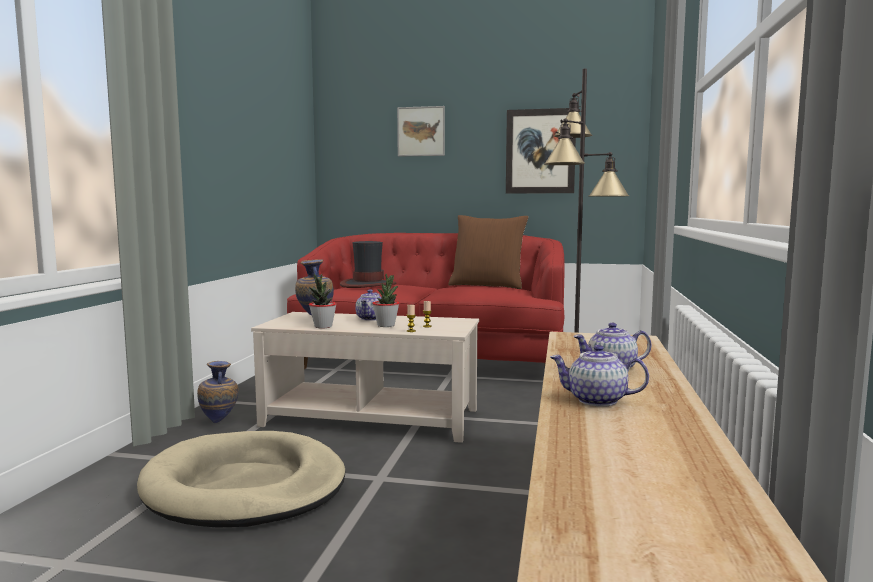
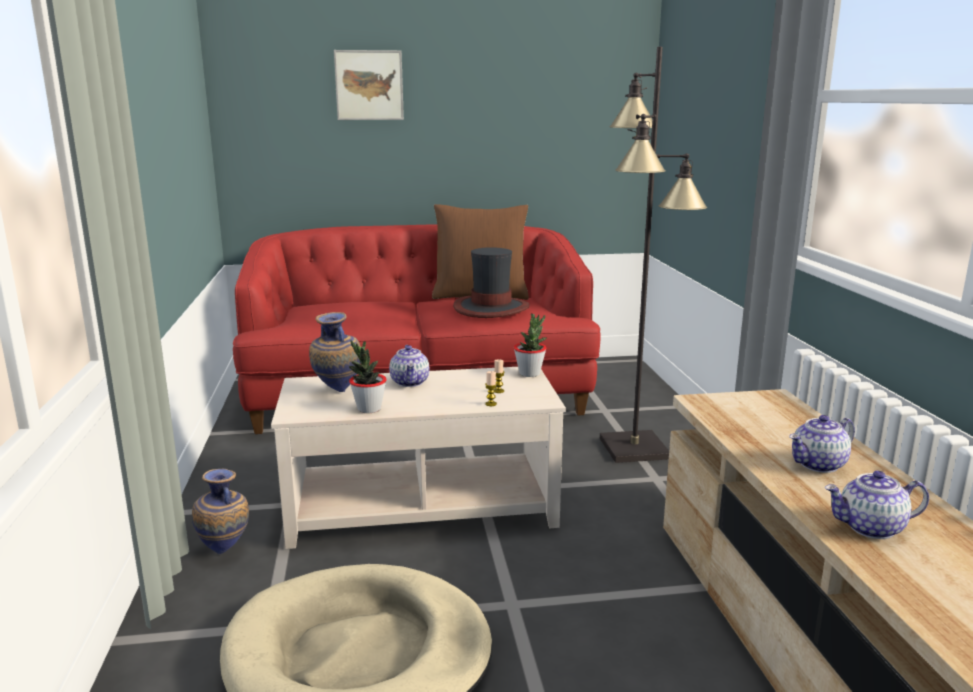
camera: 20 degrees left, 10 degrees up
(368, 285) = (332, 309): hat -> hat (491, 308)
(386, 325) = (446, 395): potted plant -> potted plant (529, 373)
(540, 151) = (528, 116): picture -> none

